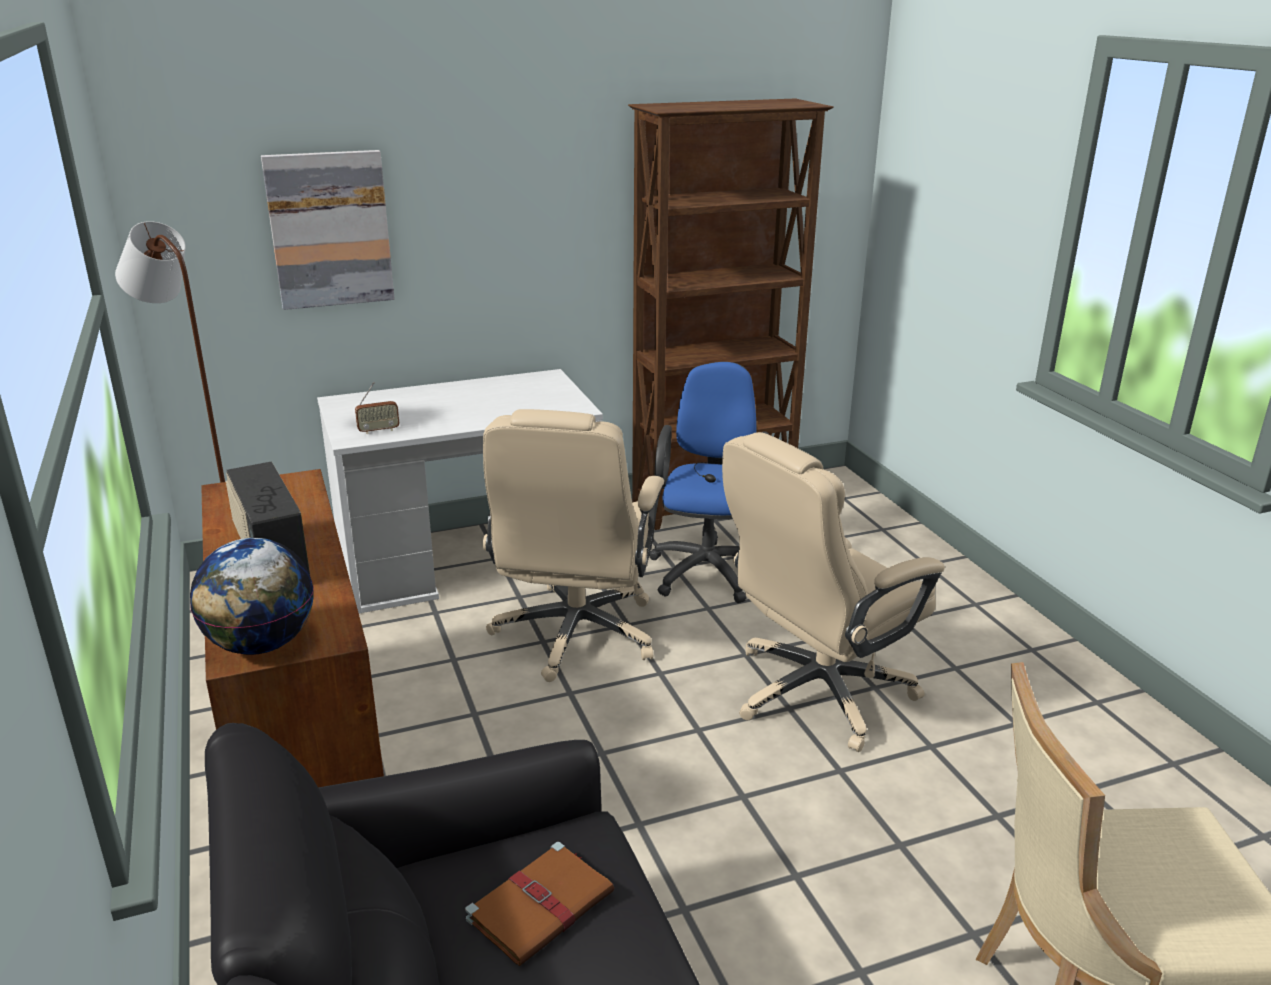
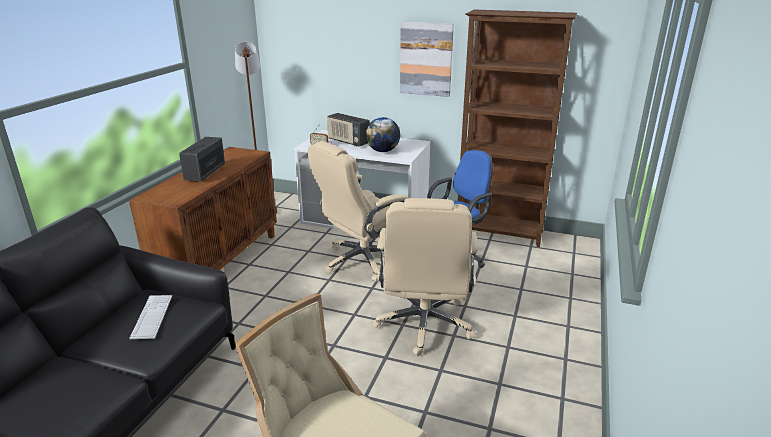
camera: 40 degrees right, 0 degrees up
(260, 644) = (156, 196): globe -> globe (382, 151)
(330, 229) = (333, 56): picture -> picture (426, 59)
(420, 408) = (348, 142): none -> radio
(542, 905) = (152, 317): brown book -> keyboard
(817, 692) = (424, 325): beige office chair -> beige office chair turned 90 degrees counterclockwise

